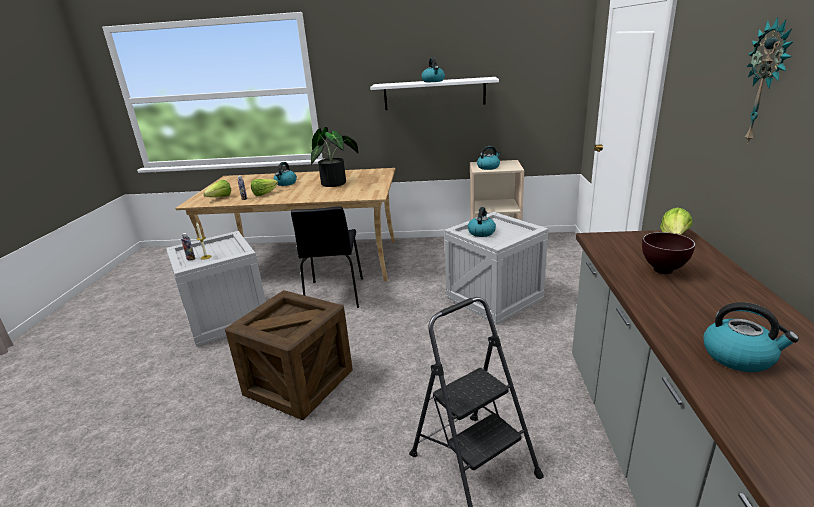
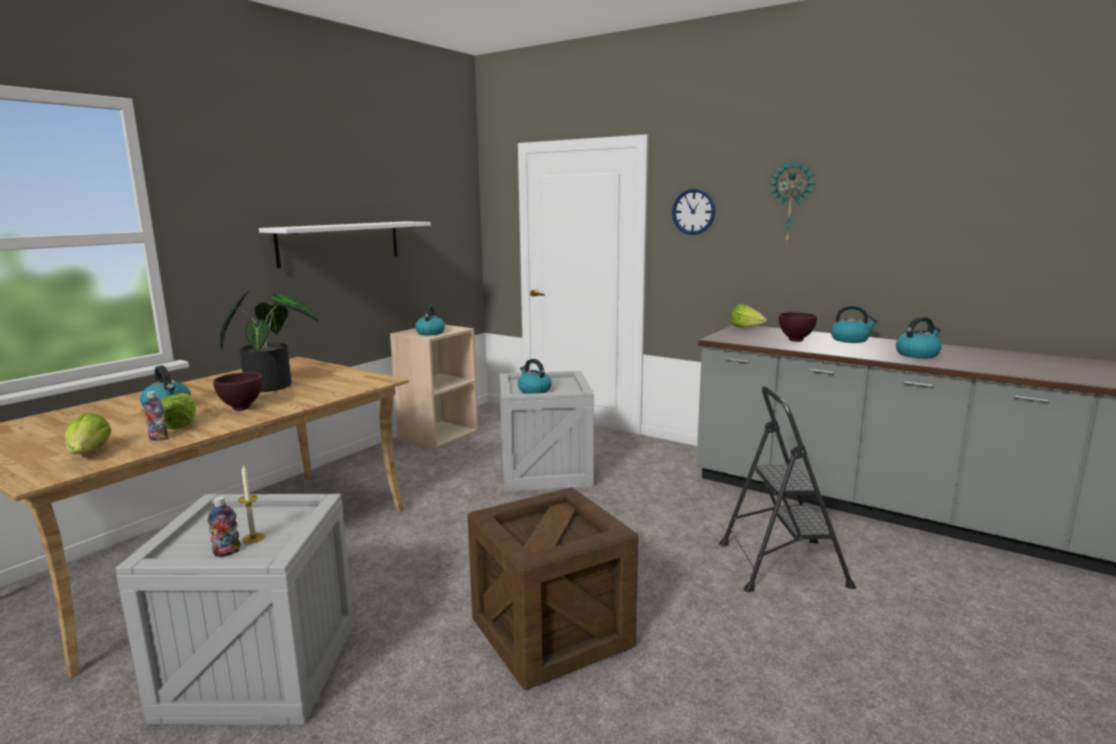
camera: 60 degrees left, 10 degrees down
(295, 193) = (240, 408): none -> brown bowl
(335, 295) = (373, 554): black chair -> none
(433, 81) = (351, 224): kettle -> kettle (850, 340)
(690, 83) = (693, 211): none -> wall clock

